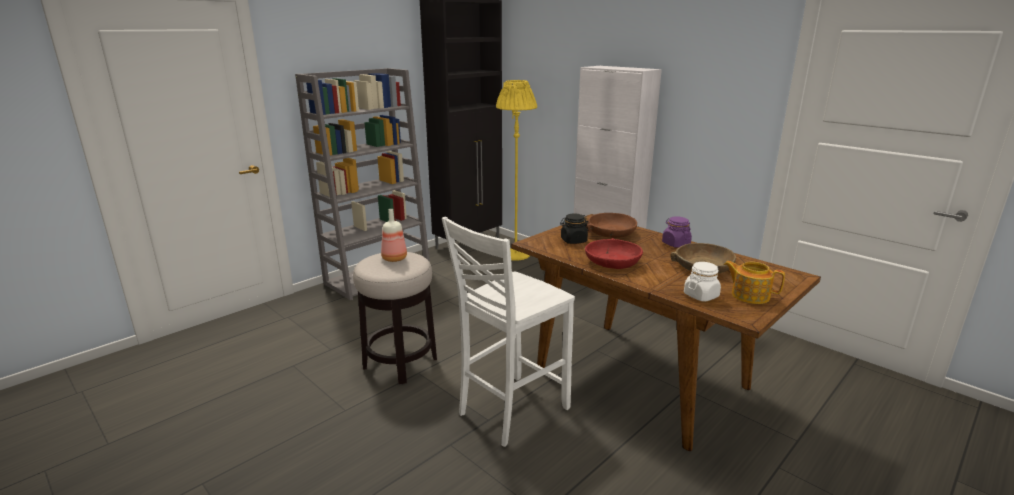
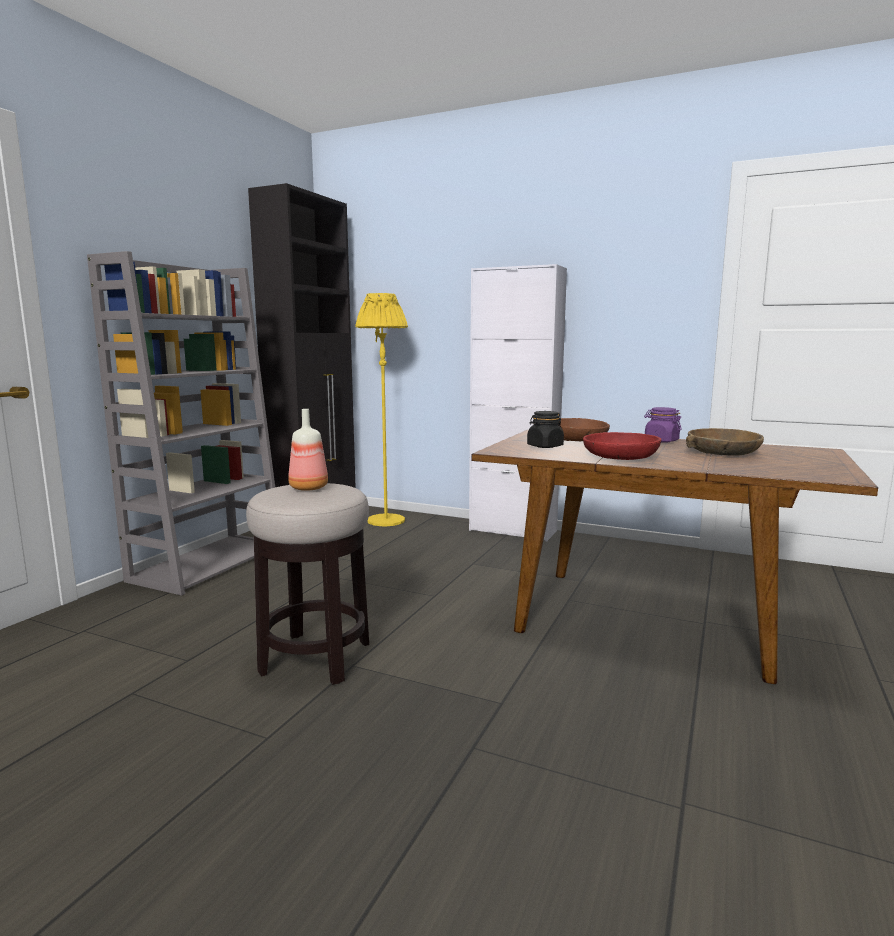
camera: 20 degrees left, 10 degrees down
(510, 410) = (522, 685): white chair -> none
(701, 295) = (764, 469): white jar -> none
(749, 295) = (810, 465): teapot -> none

